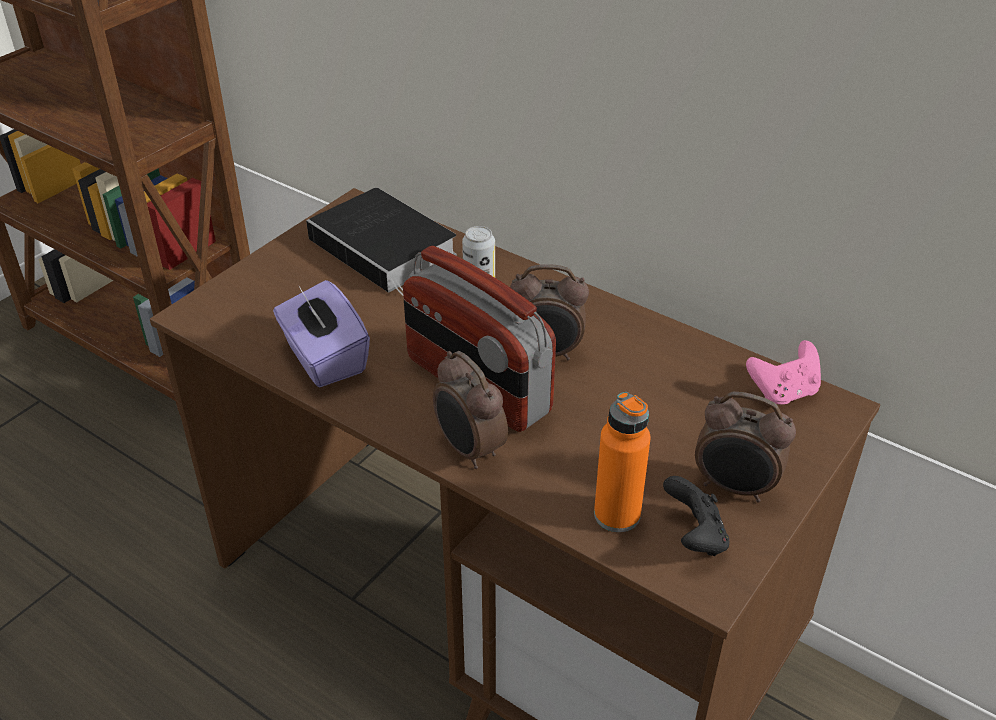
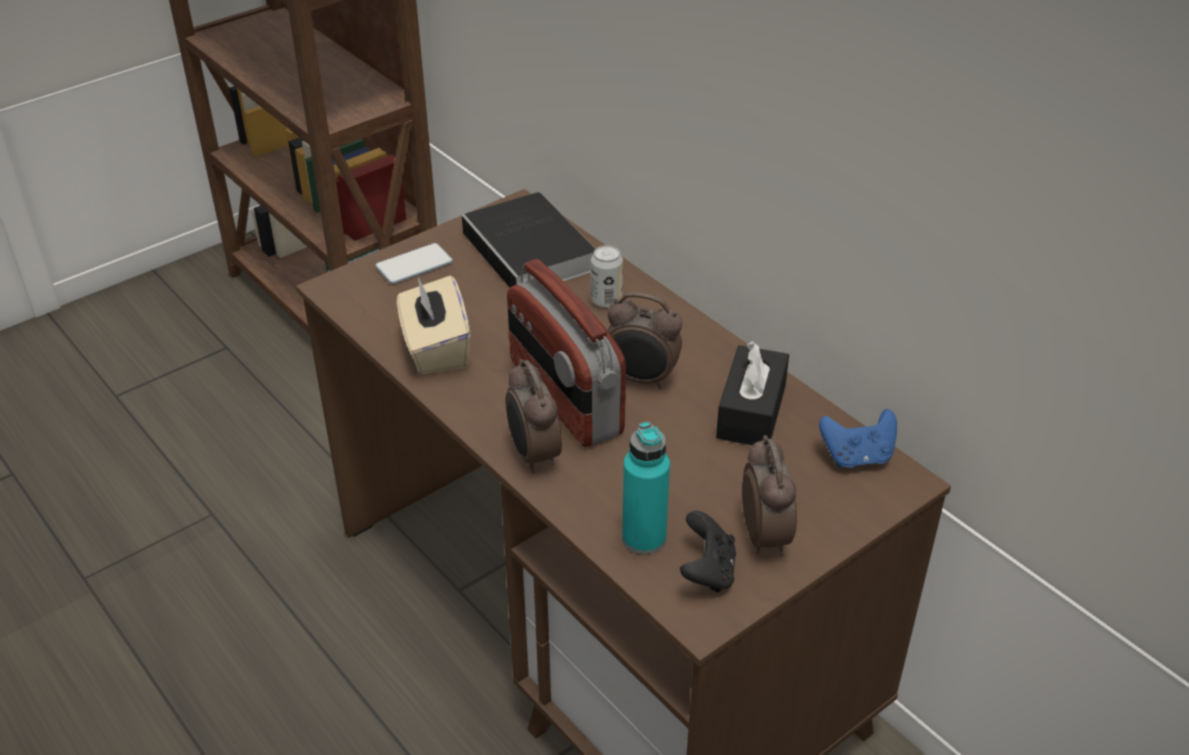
camera: 15 degrees right, 0 degrees up
(270, 278) = (414, 265): none -> phone
(324, 358) = (435, 348): purple tissue box -> beige tissue box
(617, 515) = (644, 538): orange bottle -> turquoise bottle
(665, 366) = (751, 411): none -> black tissue box
(734, 488) = (766, 536): alarm clock -> alarm clock turned 135 degrees counterclockwise
(783, 392) = (857, 457): pink game controller -> blue game controller

